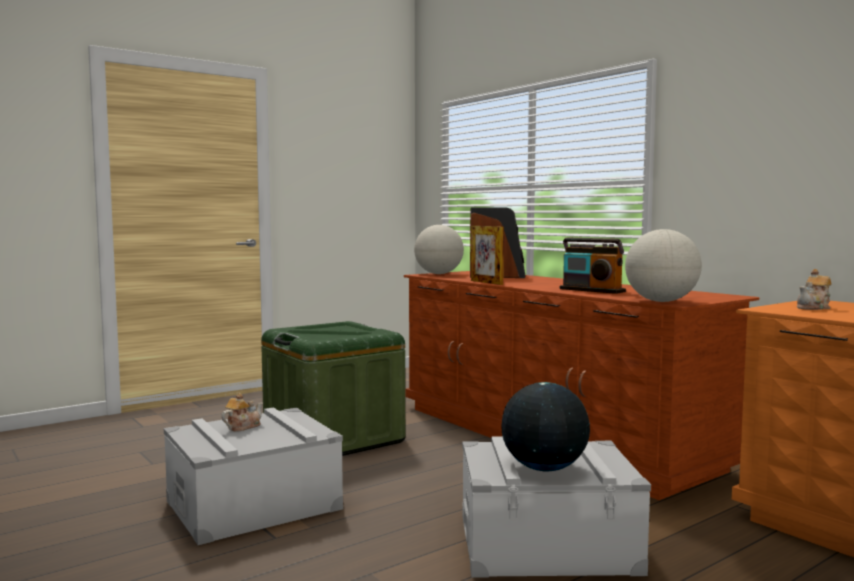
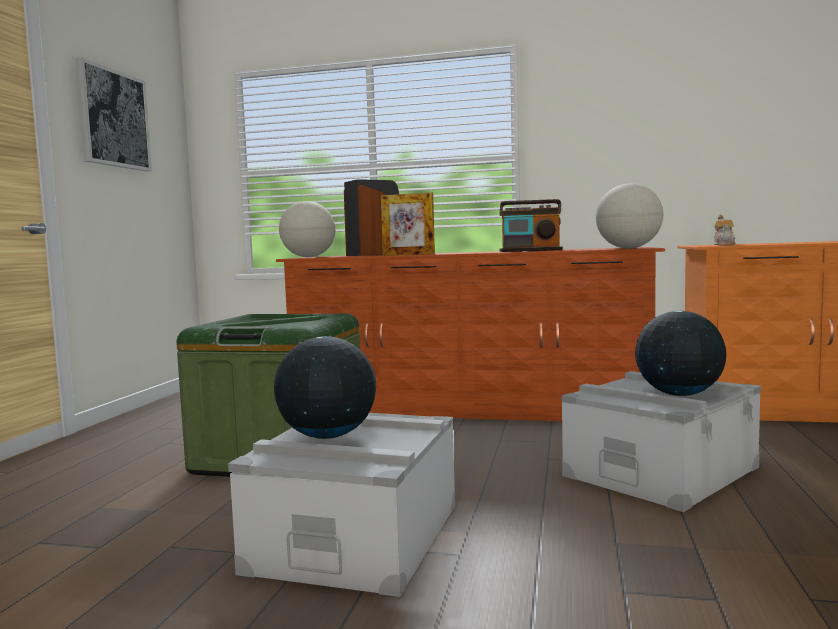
camera: 40 degrees left, 0 degrees up
(242, 427) = (327, 436): teapot -> globe
(331, 154) = (113, 119): none -> picture

